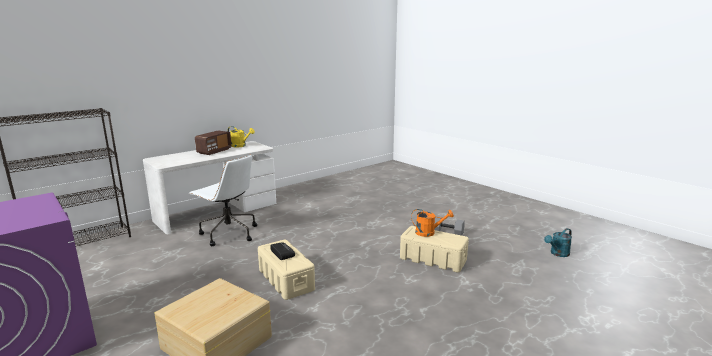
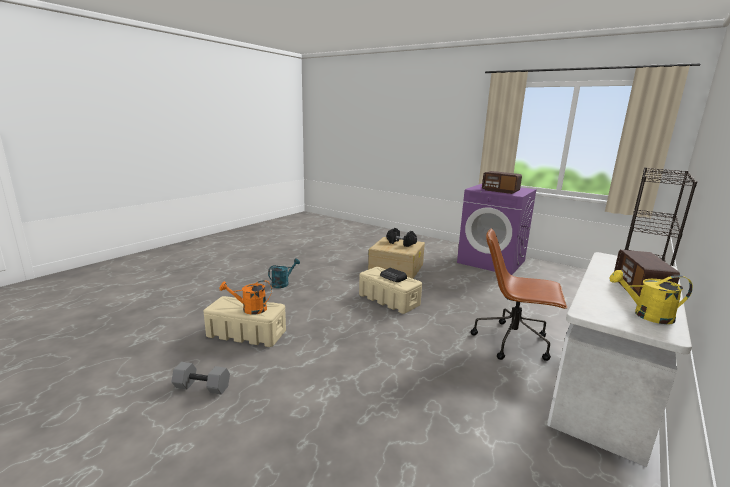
camera: 165 degrees right, 0 degrees up
(30, 208) = (500, 191): none -> radio
(202, 309) = (401, 243): none -> black dumbbell
(228, 234) = (513, 342): white office chair -> brown office chair
(557, 254) = (66, 360): turquoise watering can -> turquoise watering can (283, 283)

